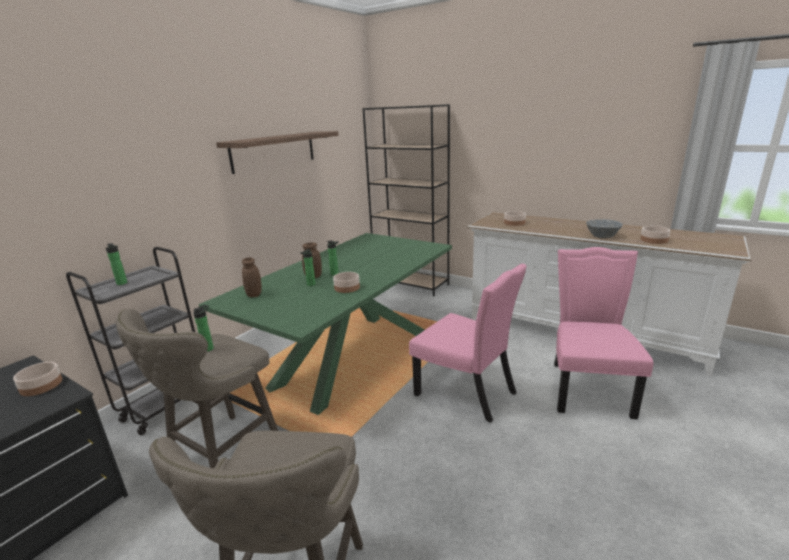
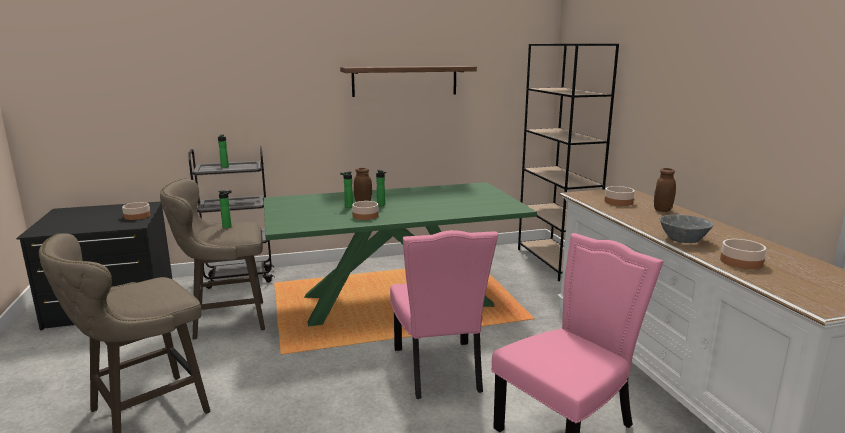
camera: 40 degrees right, 5 degrees down
(254, 294) = (302, 201): brown jar -> brown jar (662, 210)

